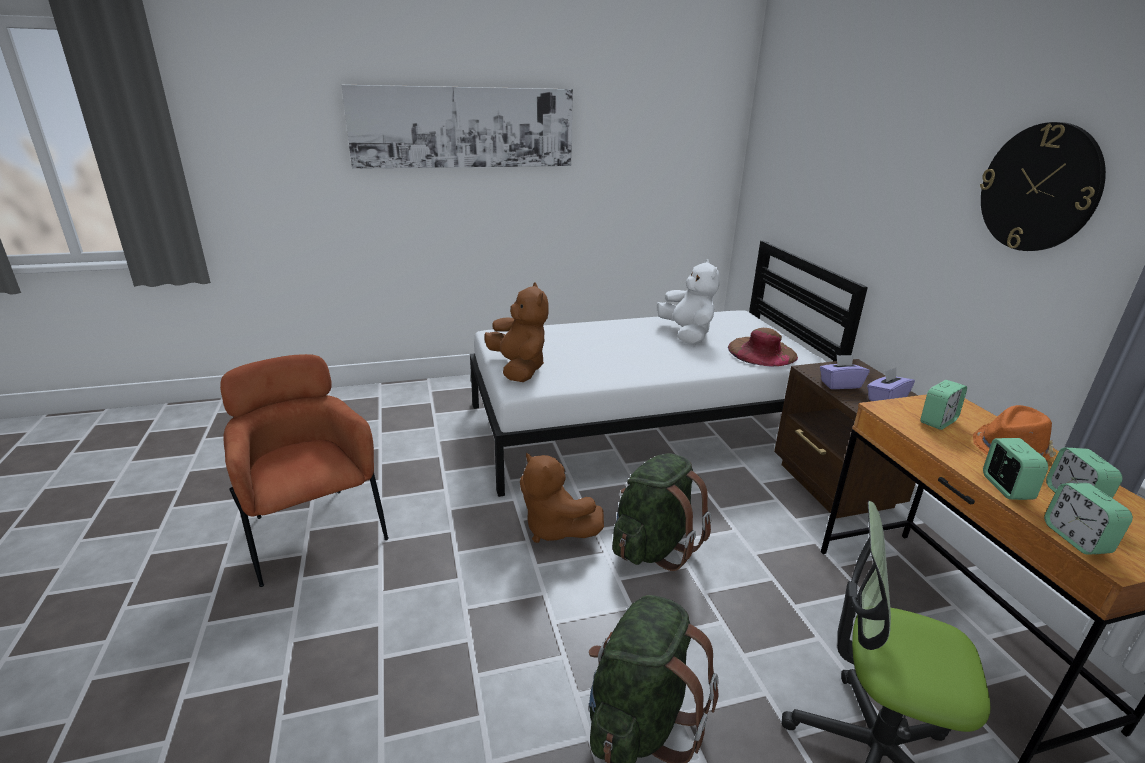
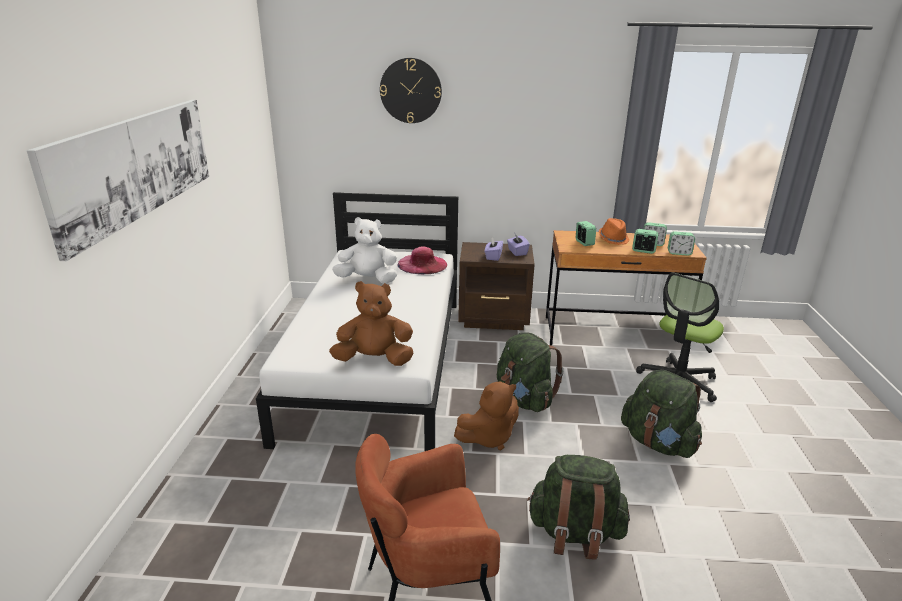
camera: 70 degrees left, 0 degrees up
(405, 630) = (575, 533): none -> green backpack
(762, 352) = (422, 264): brown hat -> pink hat
(1039, 188) = (554, 119): wall clock -> wall clock (410, 91)

